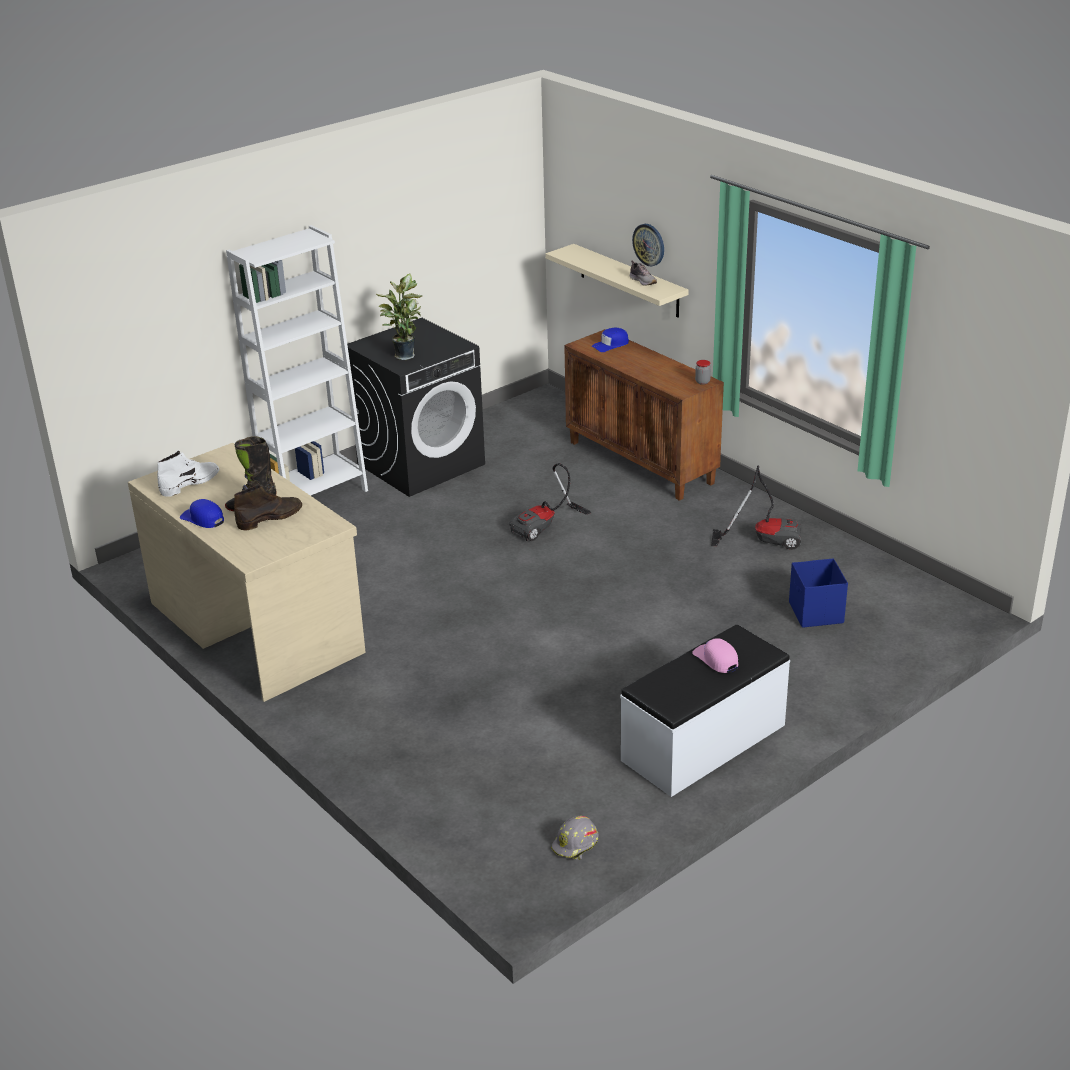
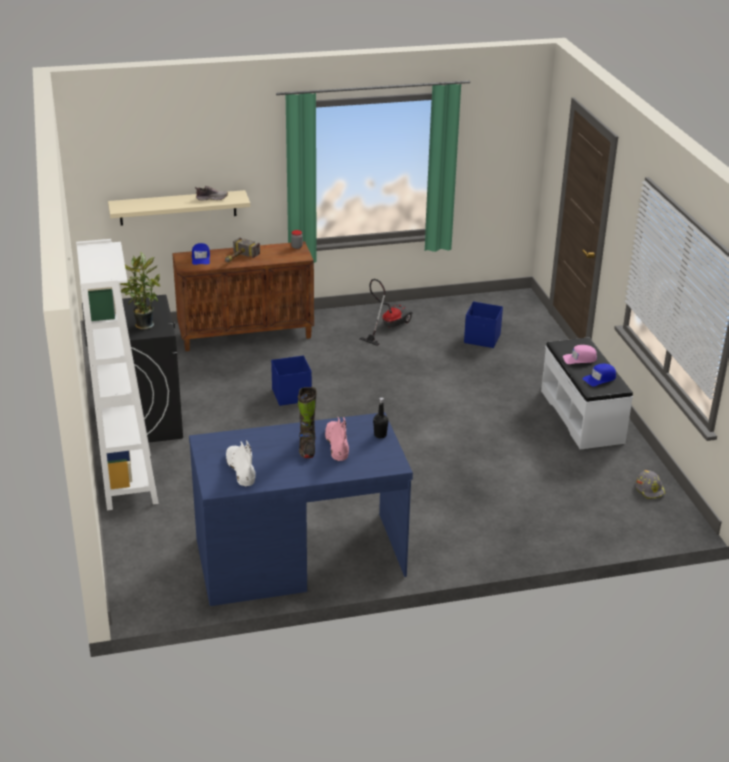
camera: 65 degrees left, 0 degrees up
(203, 519) = (308, 474): blue cap -> blue cap (599, 379)
(256, 626) = (299, 557): beige desk -> blue desk
(270, 517) = (336, 444): brown boot -> pink boot
(305, 536) = (380, 435): none -> black bottle
(546, 527) = (291, 395): vacuum cleaner -> blue storage box
(634, 362) = (238, 258): none -> hammer
(649, 244) = (199, 170): wall clock -> none

